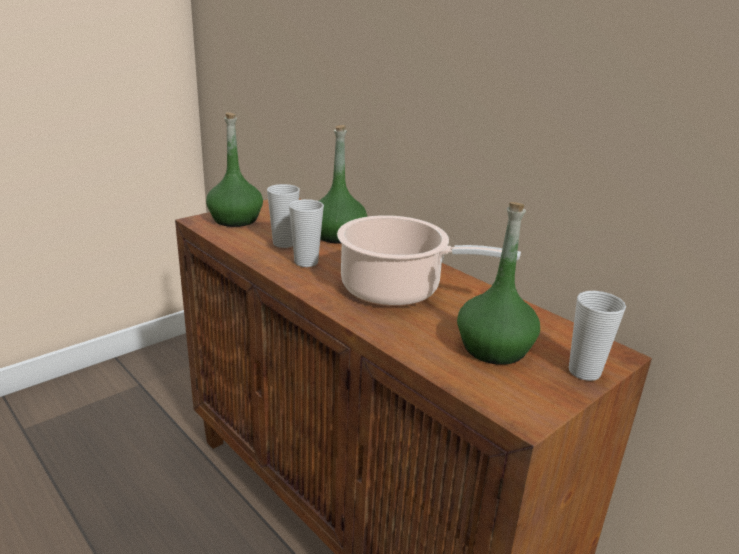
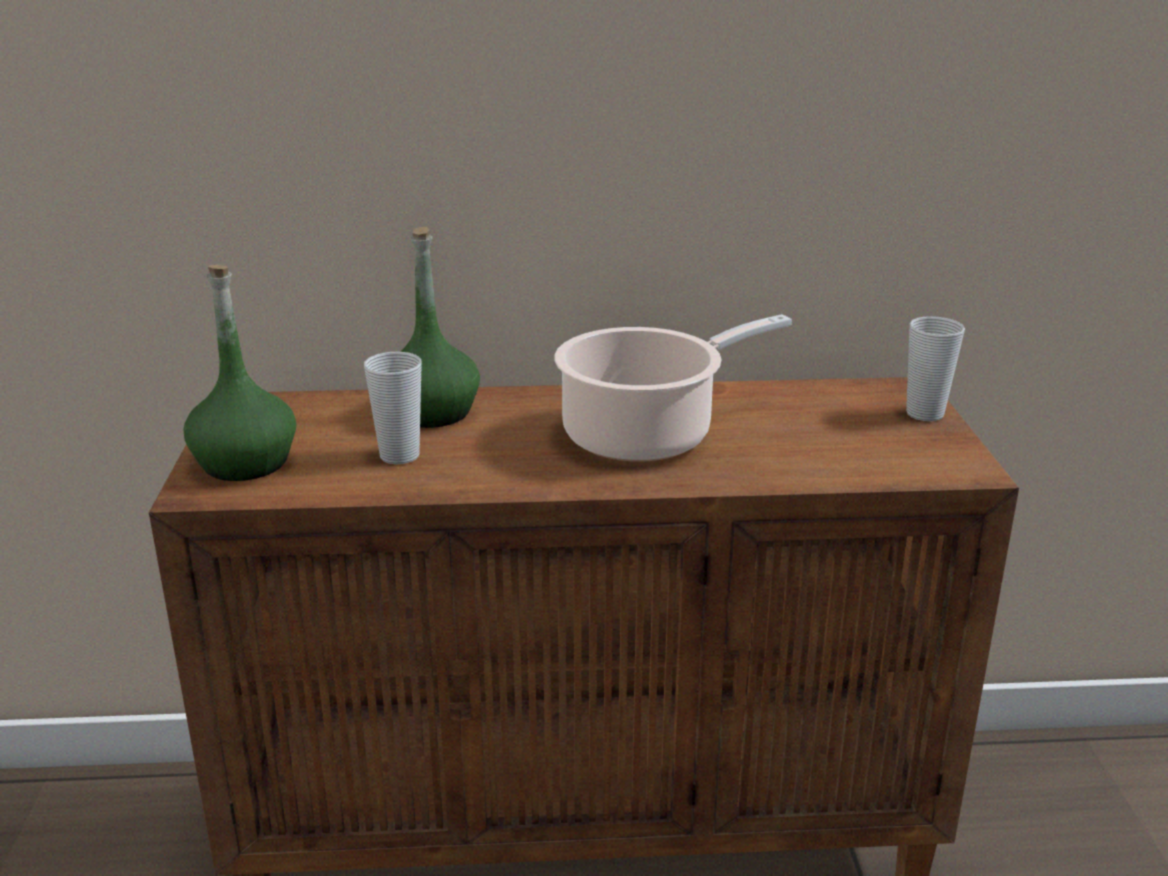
camera: 50 degrees left, 0 degrees up
(306, 262) = (486, 461): cup -> none
(494, 348) = (838, 435): green bottle -> none

